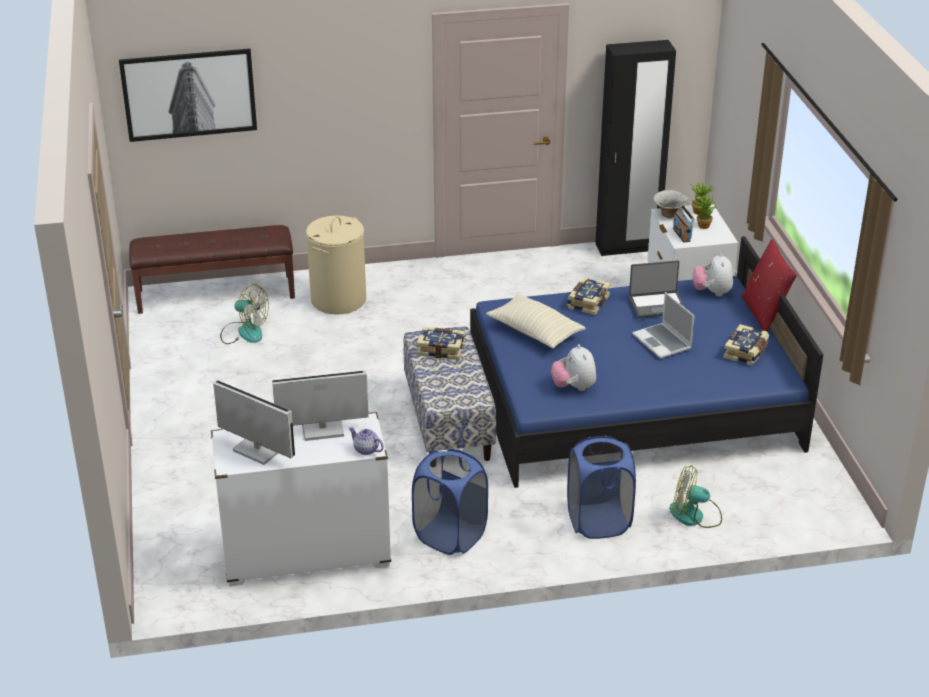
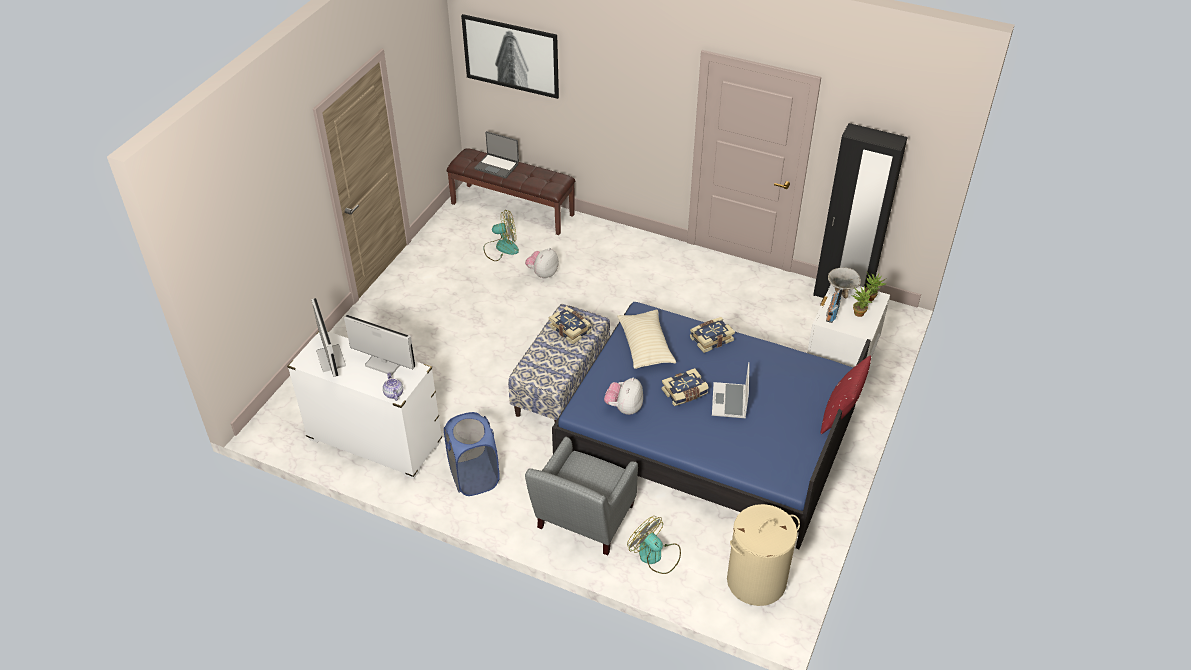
camera: 35 degrees right, 10 degrees up
(244, 332) = (501, 248): fan -> fan turned 60 degrees counterclockwise
(338, 300) = (586, 249): beige laundry basket -> beige laundry basket (756, 581)
(598, 522) = (582, 522): blue laundry basket -> grey armchair
(657, 305) = (760, 366): laptop -> laptop (497, 166)
(712, 292) = (817, 375): plush toy -> plush toy (542, 273)
(746, 352) = (787, 443): book -> book (685, 393)

